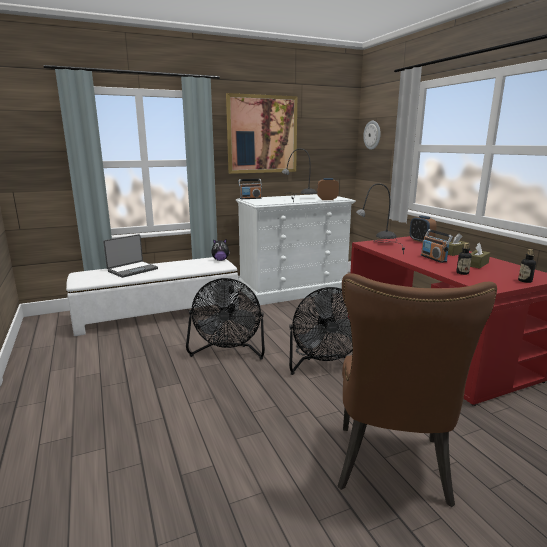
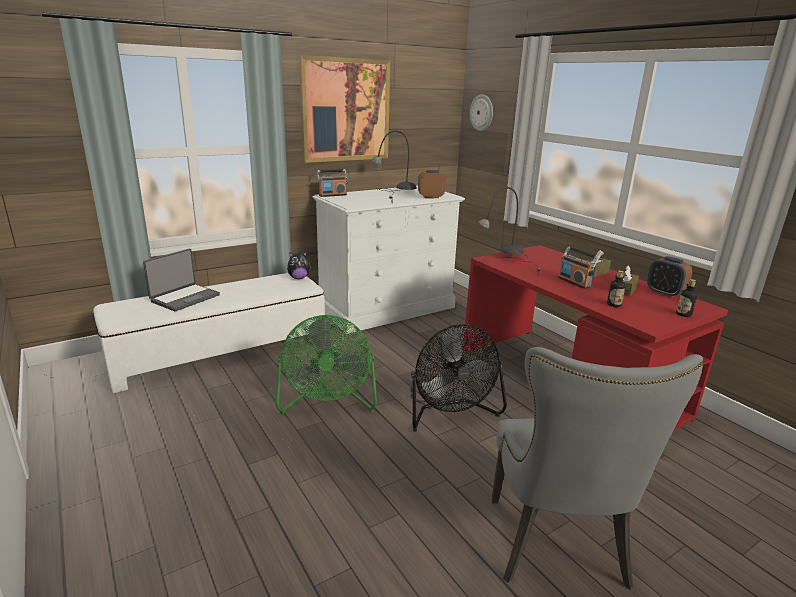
camera: 10 degrees left, 5 degrees up
(226, 350) = (324, 402): black fan -> green fan
(391, 466) = (556, 545): brown chair -> grey chair
(421, 241) = (550, 254): alarm clock -> alarm clock (664, 293)

